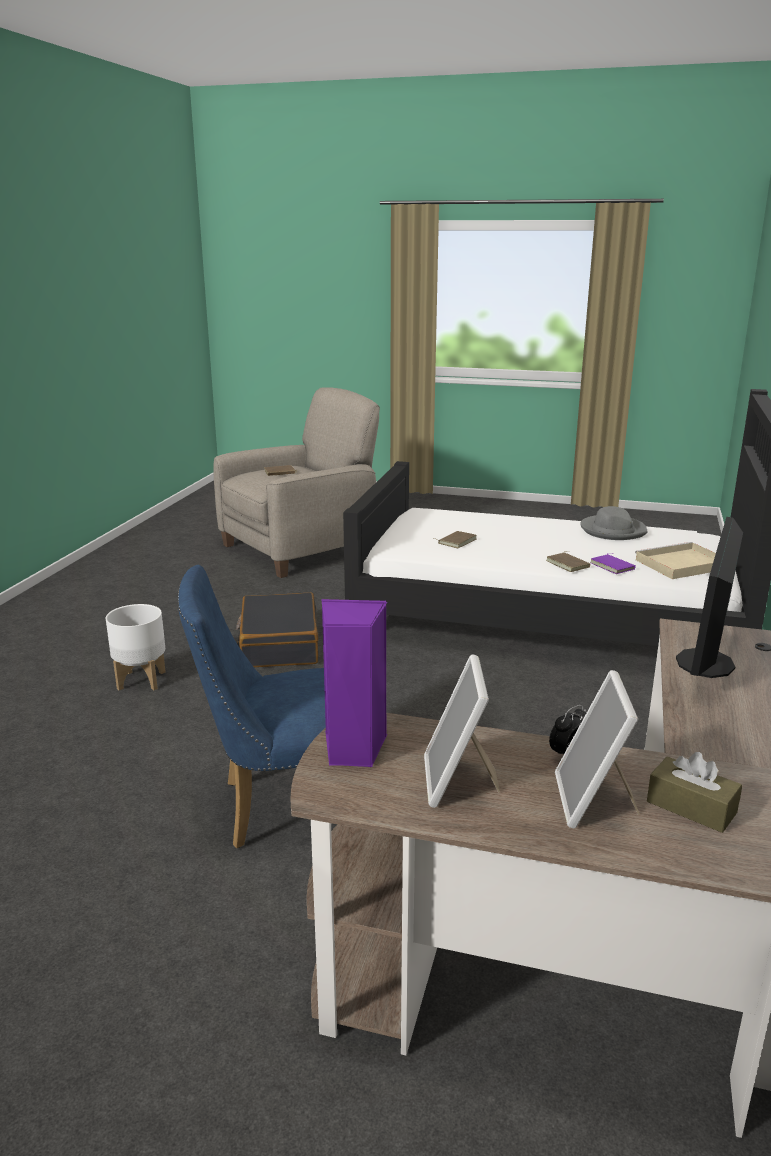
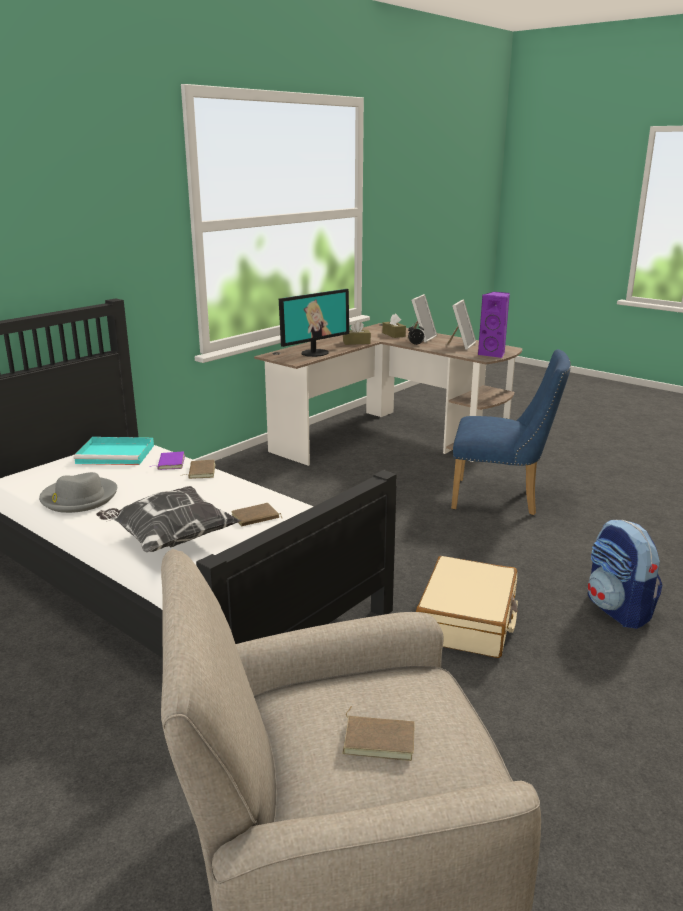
camera: 155 degrees left, 0 degrees up
(141, 680) = (618, 610): white planter -> backpack
(279, 644) = (467, 621): black suitcase -> beige suitcase
(492, 522) = (169, 539): none -> pillow
(680, 564) = (117, 454): beige tray -> turquoise tray
(705, 730) = (356, 342): none -> brown tissue box

